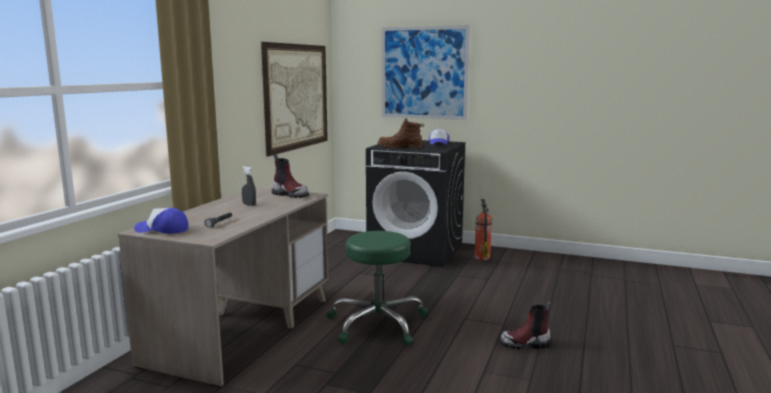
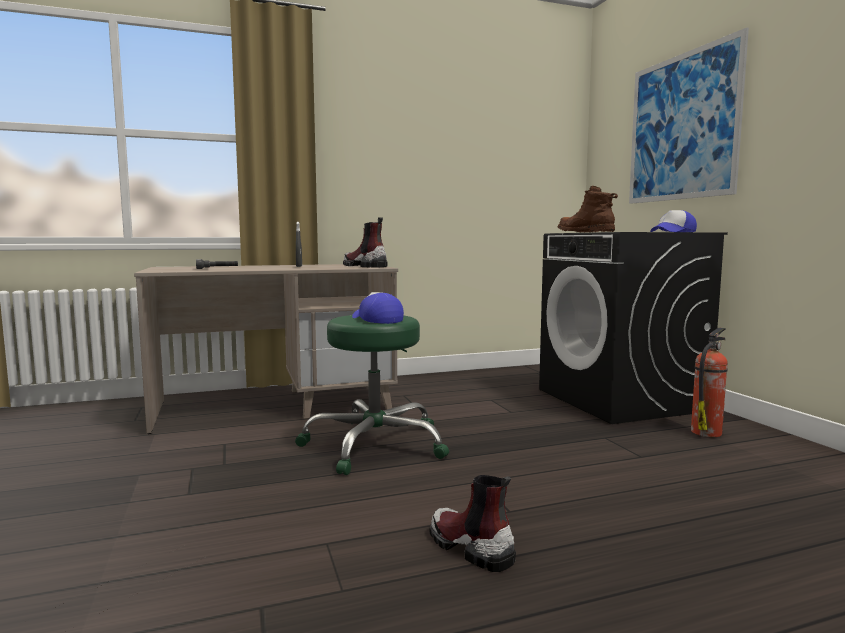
camera: 50 degrees right, 5 degrees down
(162, 230) = (173, 267): cap -> cap (376, 319)
(290, 195) = (364, 266): boot -> boot turned 135 degrees clockwise
(296, 97) = (498, 174): picture -> none

